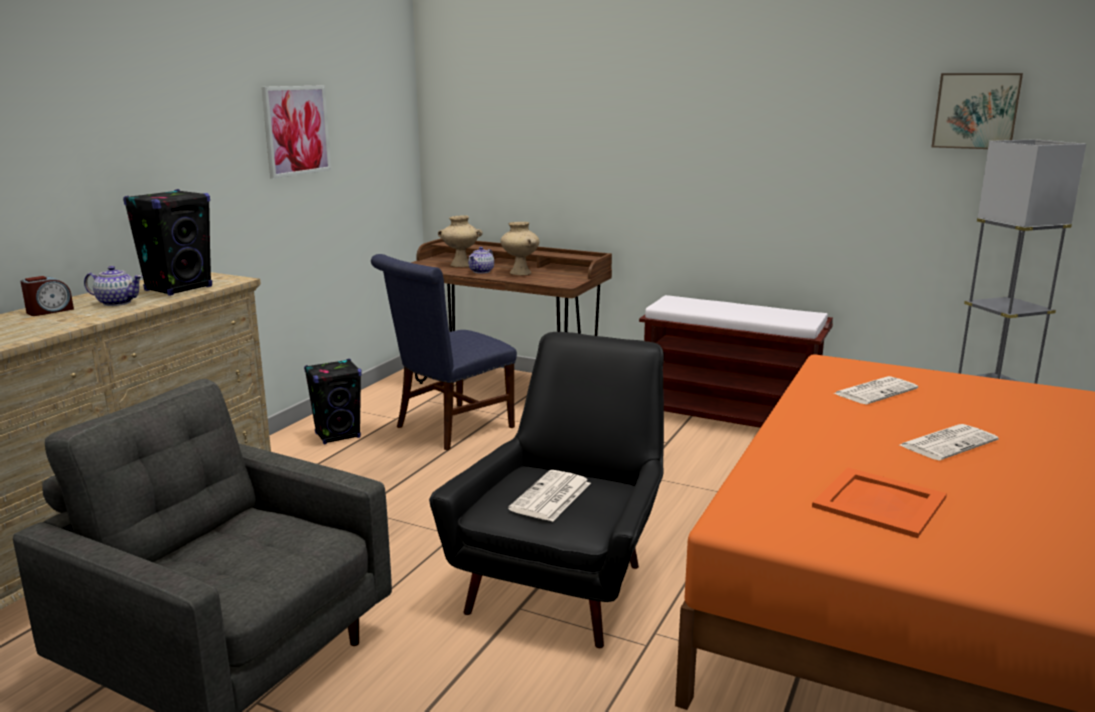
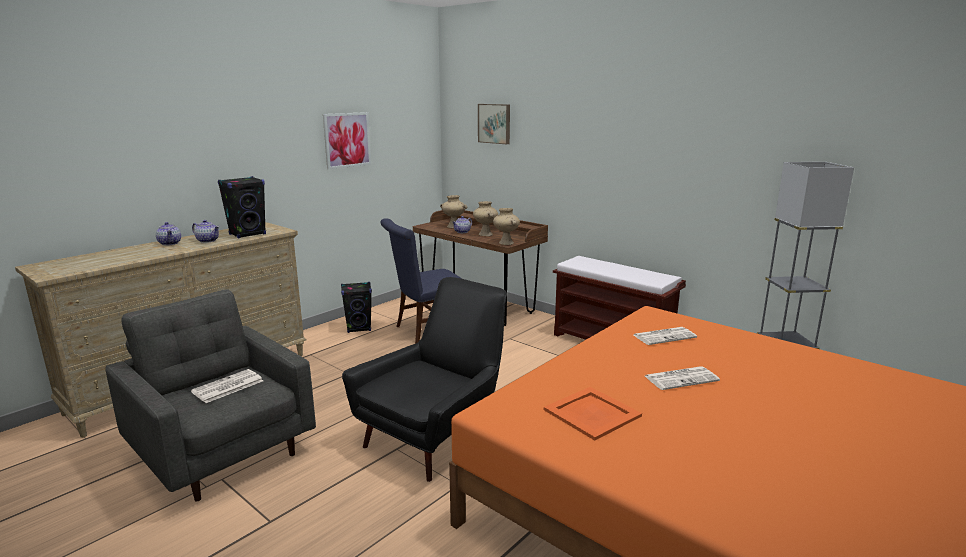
camera: 15 degrees right, 0 degrees up
(49, 311) = (170, 243): alarm clock -> teapot
(551, 497) = (416, 382): newspaper -> newspaper (227, 387)
(562, 282) = (505, 243): none -> beige vase
(976, 111) = (787, 138): picture -> picture (495, 123)

